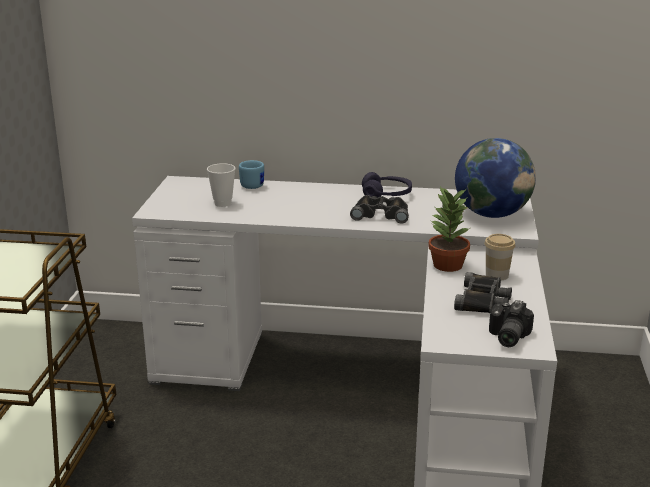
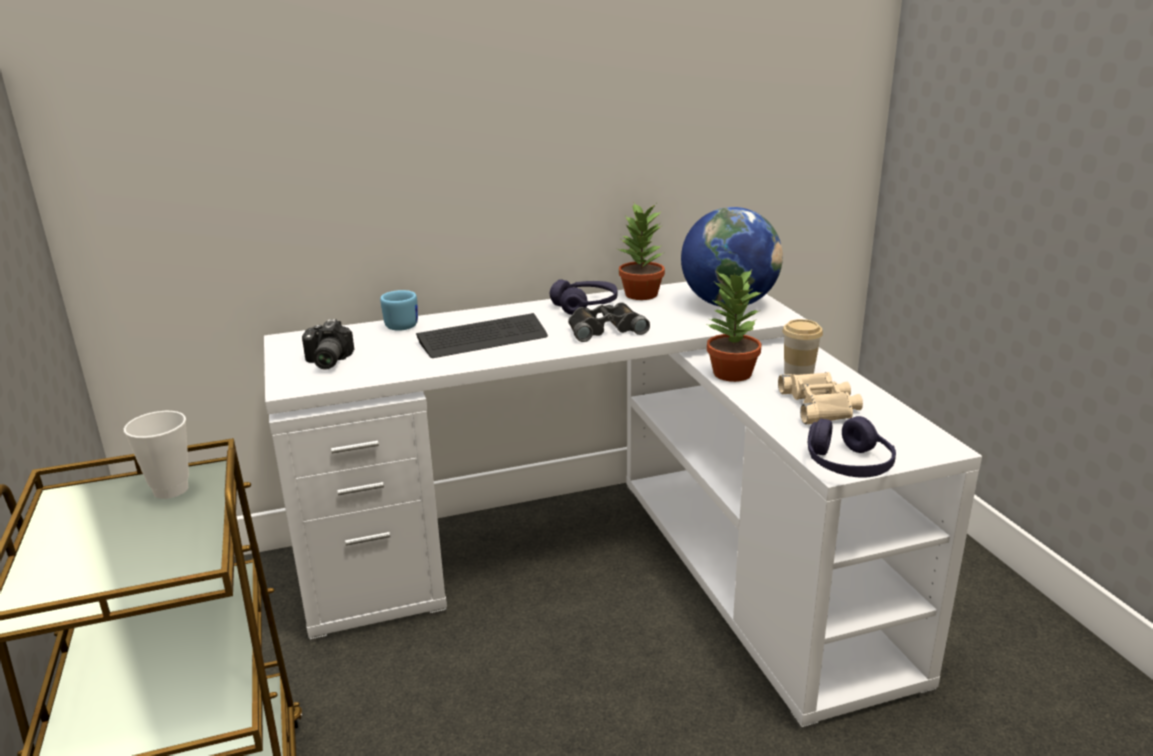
camera: 25 degrees left, 0 degrees up
(223, 203) = (384, 356): cup -> cup (171, 490)
(293, 205) = (483, 339): none -> keyboard
(436, 194) = (641, 295): none -> potted plant
(451, 341) = (848, 464): none -> purple headphones
(483, 300) = (820, 405): black binoculars -> beige binoculars
(506, 337) = (898, 442): camera -> camera (325, 361)

